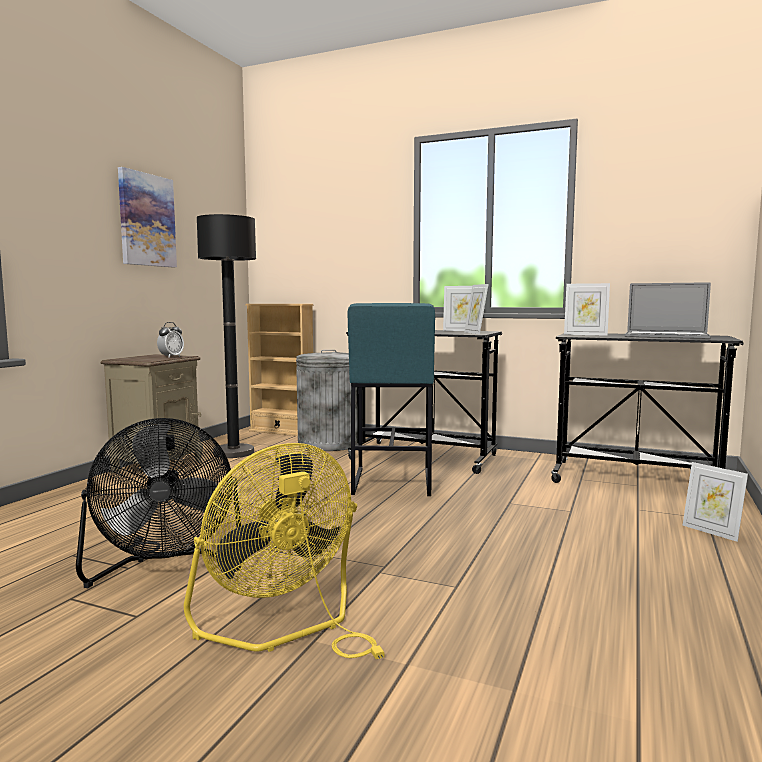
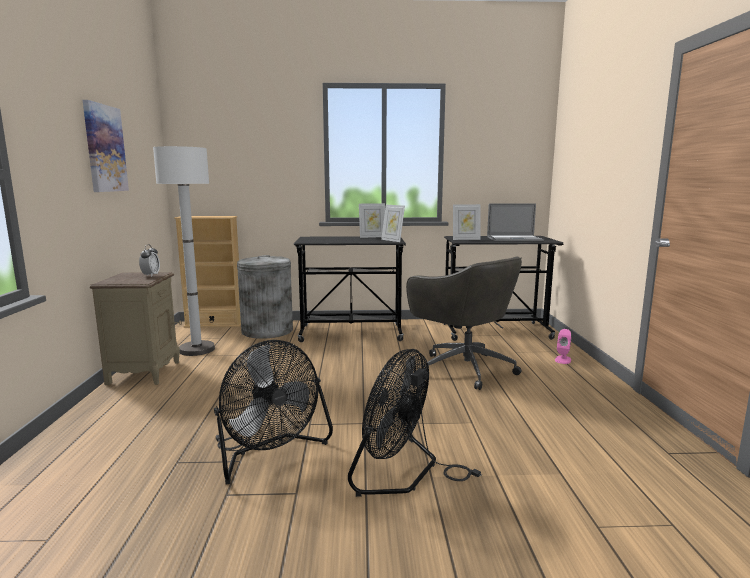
camera: 25 degrees left, 5 degrees up
(233, 453) = (197, 349): black floor lamp -> white floor lamp
(296, 625) = (409, 470): yellow fan -> black fan
(392, 483) = (352, 357): turquoise stool -> none
(528, 517) = (464, 368): none -> grey office chair
(711, 532) = (563, 360): picture frame -> pink speaker

